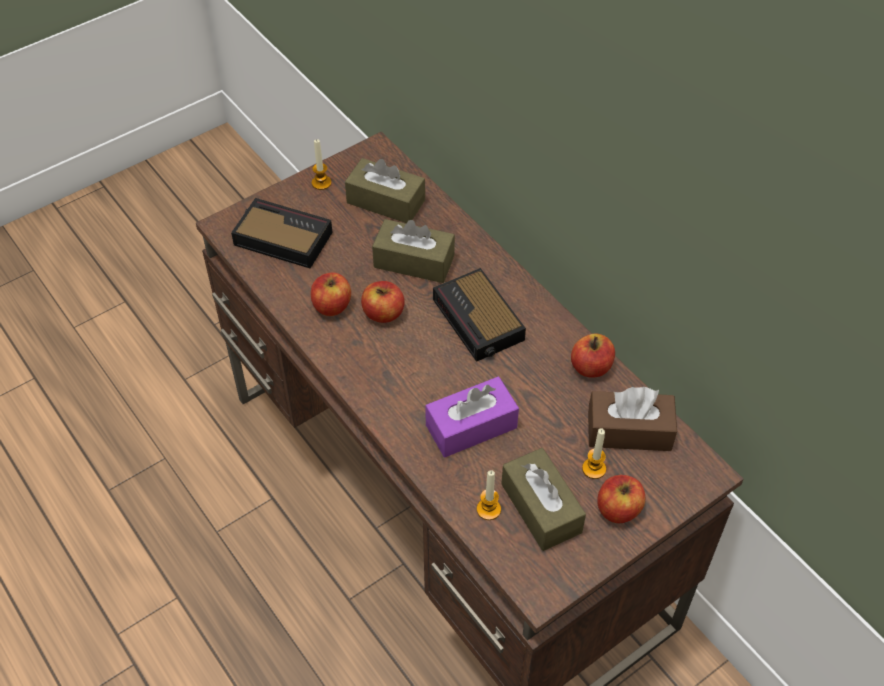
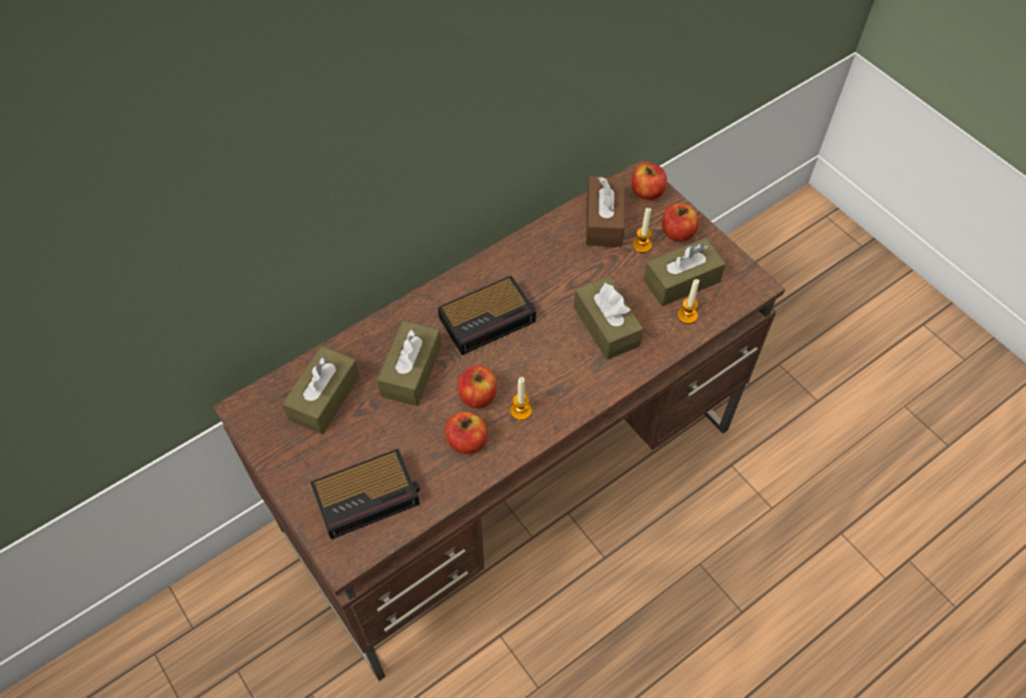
camera: 90 degrees left, 5 degrees up
(281, 238) = (368, 496): alarm clock -> alarm clock turned 135 degrees counterclockwise
(321, 183) = (288, 461): candle -> candle (521, 411)
(471, 426) = (606, 326): purple tissue box -> brown tissue box
(591, 367) = (540, 241): apple -> apple (647, 192)

